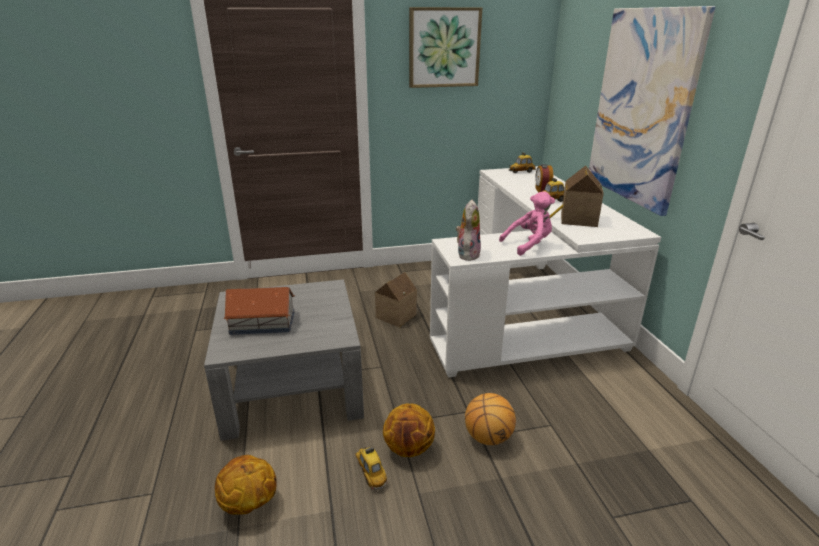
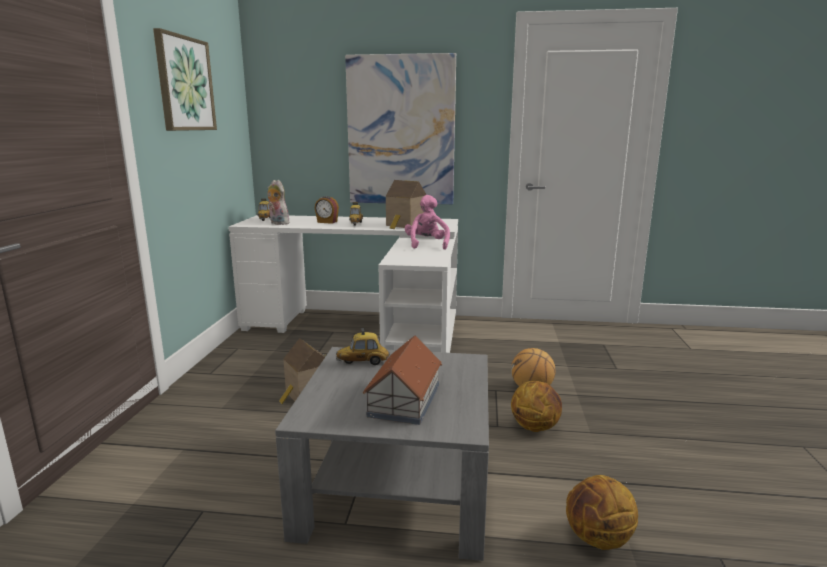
camera: 70 degrees left, 10 degrees down
(370, 473) = (563, 452): toy car -> toy car (363, 362)
(467, 254) = (427, 260): plush toy -> plush toy (277, 223)

